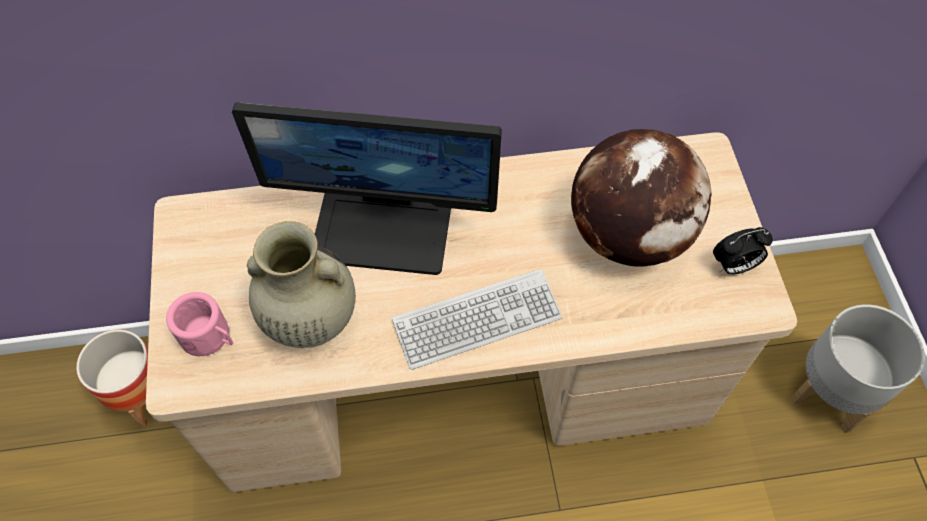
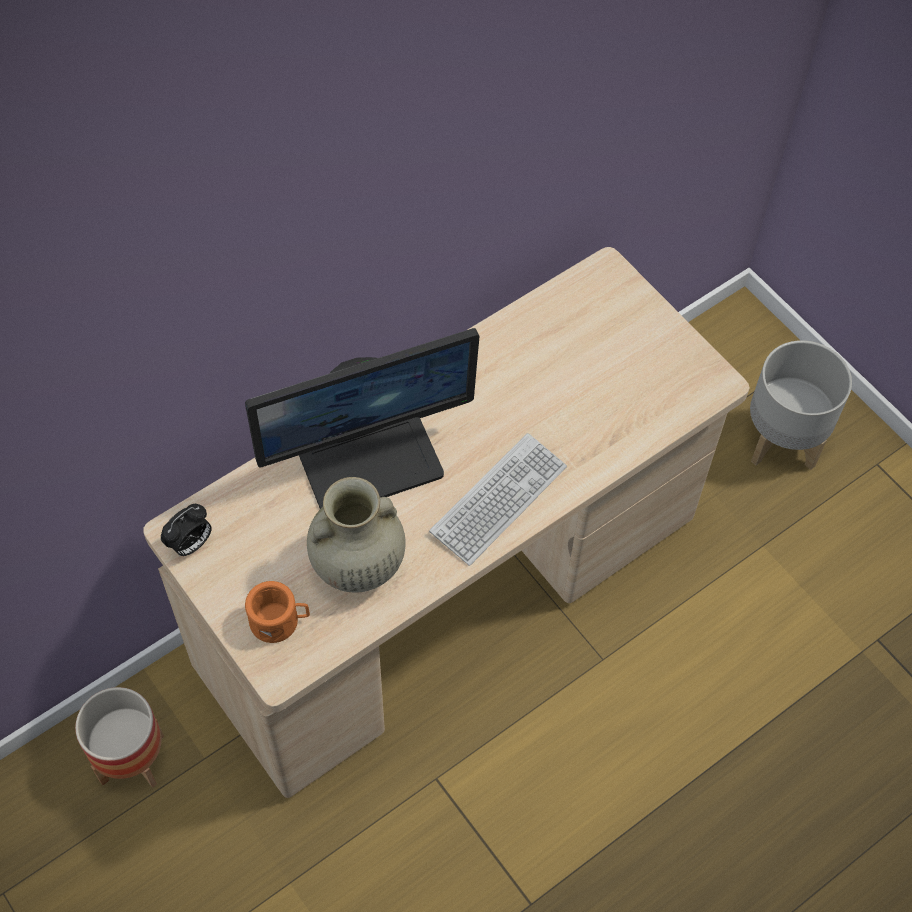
camera: 30 degrees left, 0 degrees up
(209, 337) = (280, 621): pink mug -> orange mug
(629, 234) = (580, 371): globe -> none
(733, 266) = (678, 361): alarm clock -> alarm clock (190, 544)

